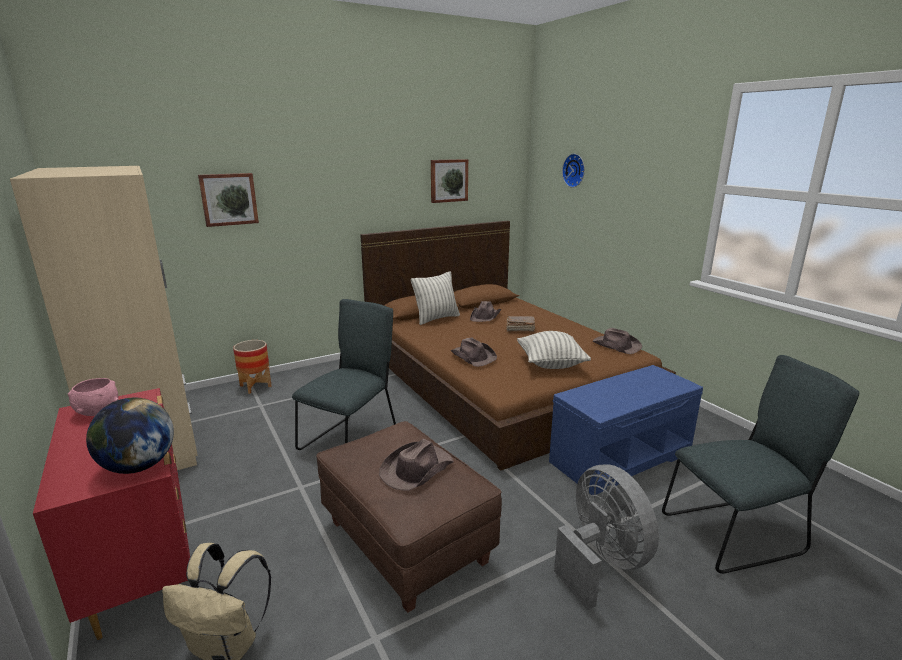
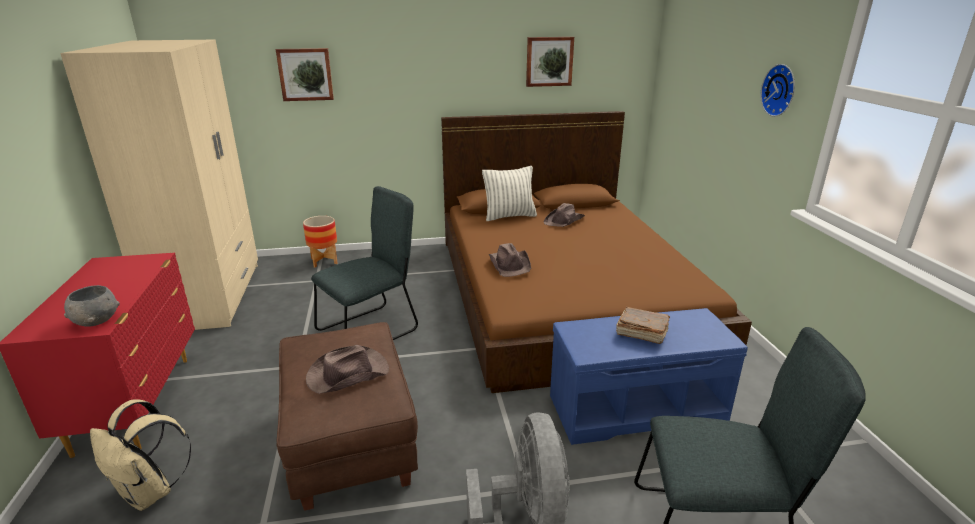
camera: 20 degrees right, 5 degrees up
(97, 411) = (113, 266): pink bowl -> none
(139, 466) = (95, 321): globe -> grey bowl
(519, 329) = (589, 240): brown book -> brown book (641, 333)
(551, 364) = (589, 287): pillow -> none
(575, 170) = (698, 54): wall clock -> wall clock (781, 90)
(616, 345) = (689, 276): brown hat -> none

